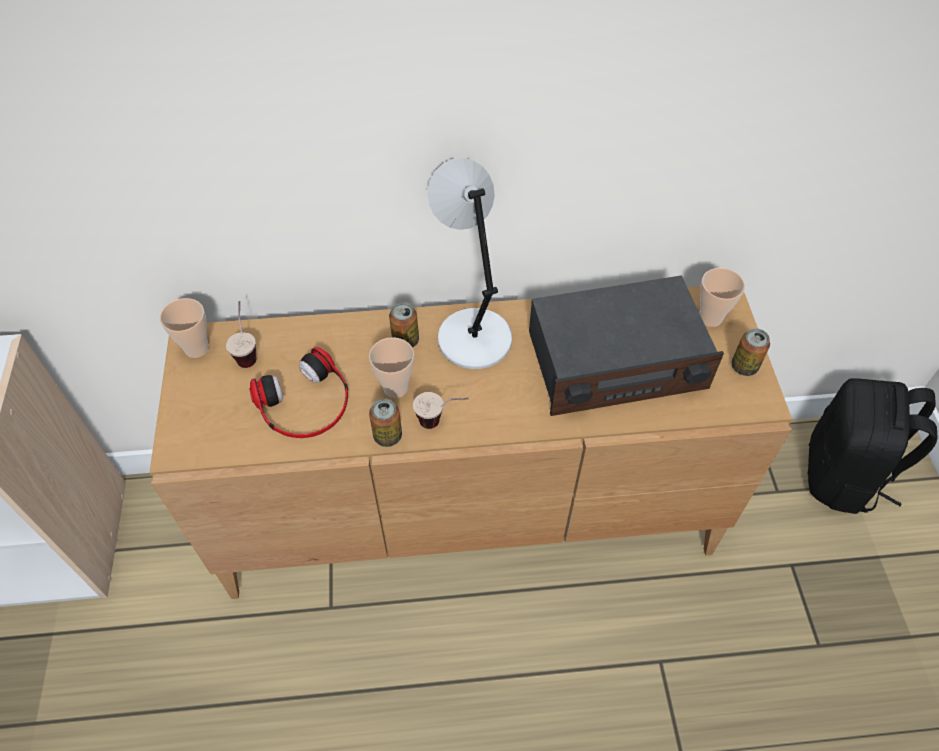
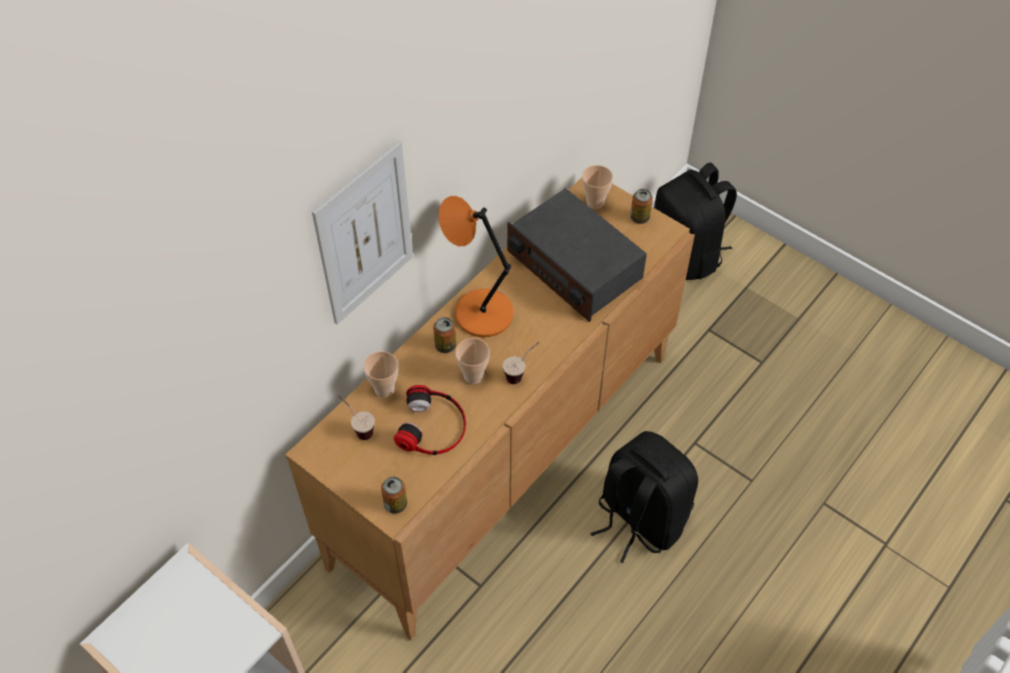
camera: 45 degrees left, 0 degrees up
(196, 348) = (323, 452): cup -> cup (384, 389)
(318, 125) = (365, 235): none -> picture
(387, 436) = (501, 404): can -> can (395, 504)
(472, 336) = (480, 313): grey table lamp -> orange table lamp
(528, 682) = (639, 518): none -> black backpack
(615, 362) = (574, 266): radio -> radio turned 105 degrees clockwise

